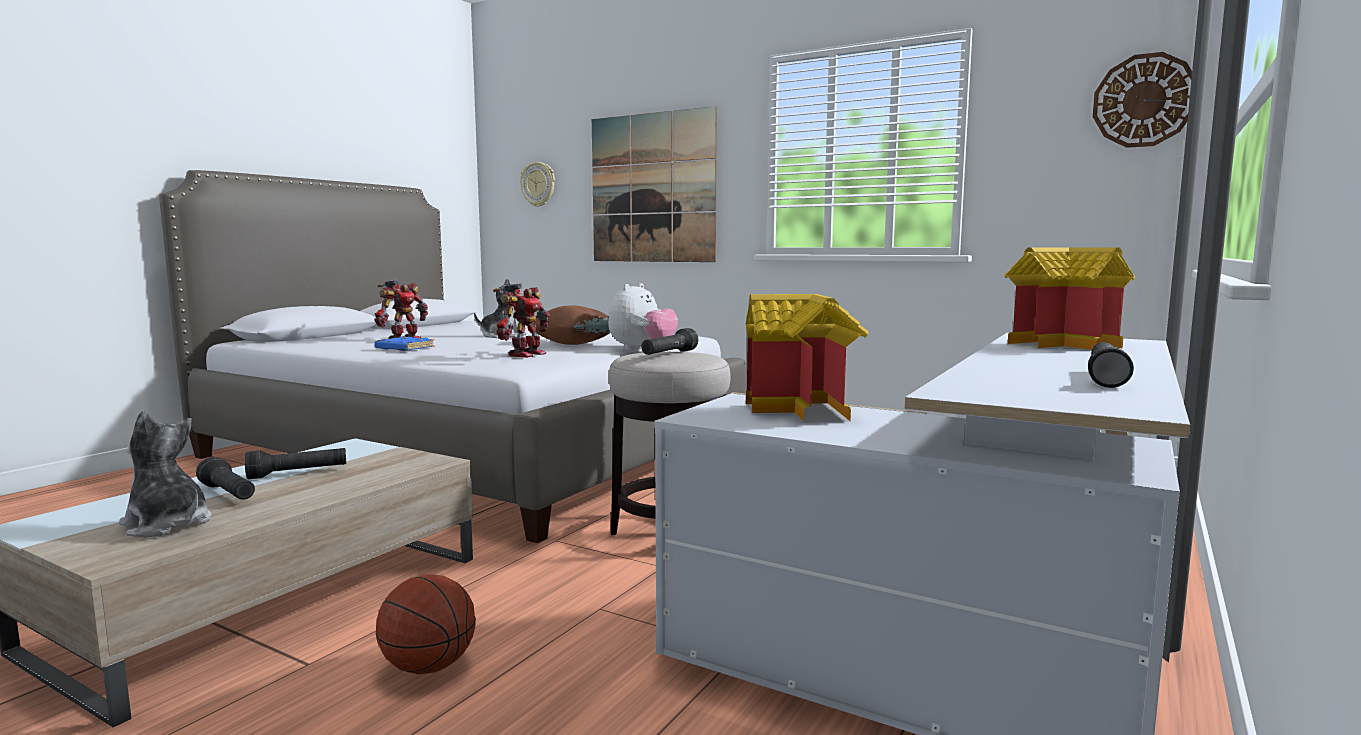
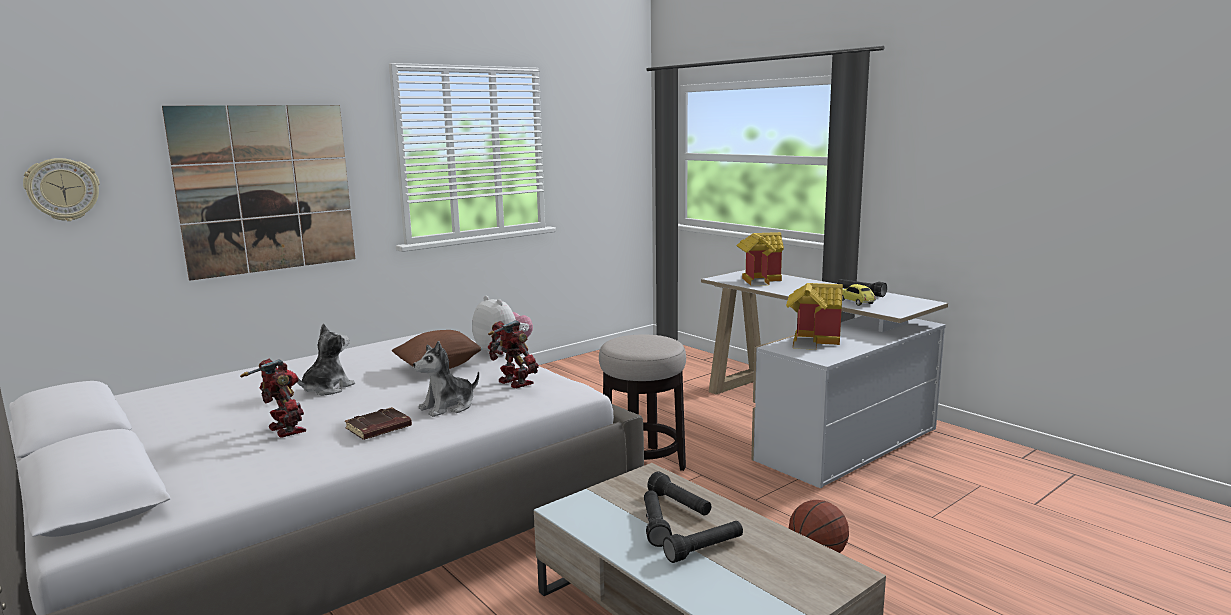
camera: 70 degrees left, 5 degrees up
(167, 525) = (779, 565): plush toy -> plush toy (448, 407)
(403, 348) = (378, 429): blue book -> brown book
(669, 354) = (643, 341): black flashlight -> black flashlight (680, 505)
(1002, 377) = (857, 302): none -> toy car
(1144, 100) = (623, 127): wall clock -> none

